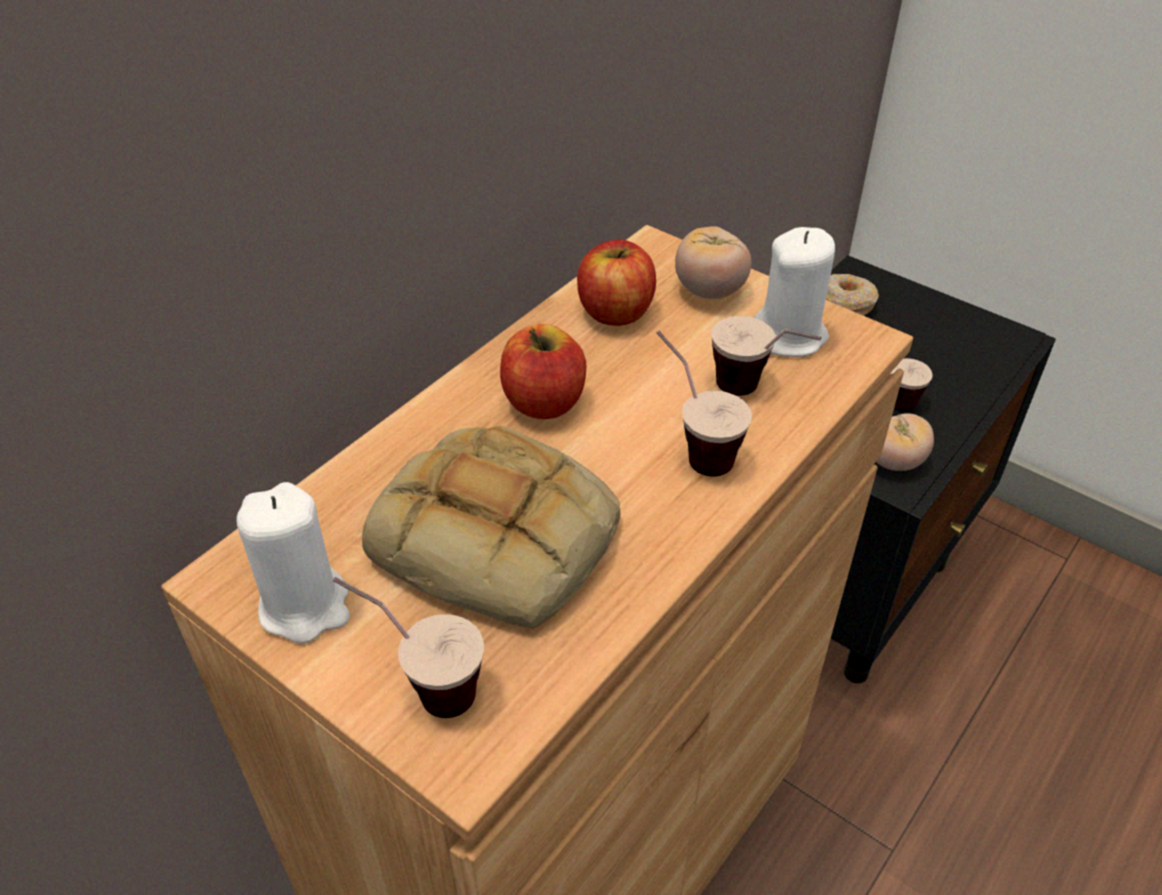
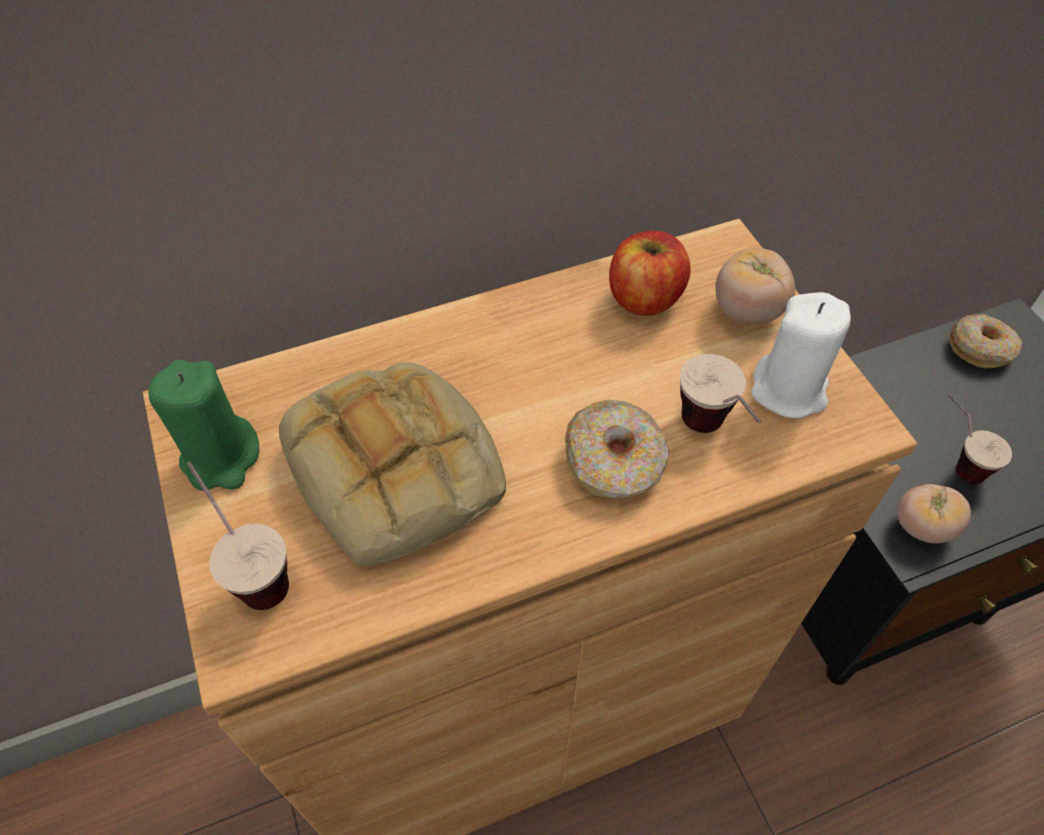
camera: 30 degrees right, 10 degrees up
(305, 605) = (221, 457): white candle -> green candle
(544, 402) = (520, 361): apple -> none
(692, 447) = (614, 461): cup -> donut

